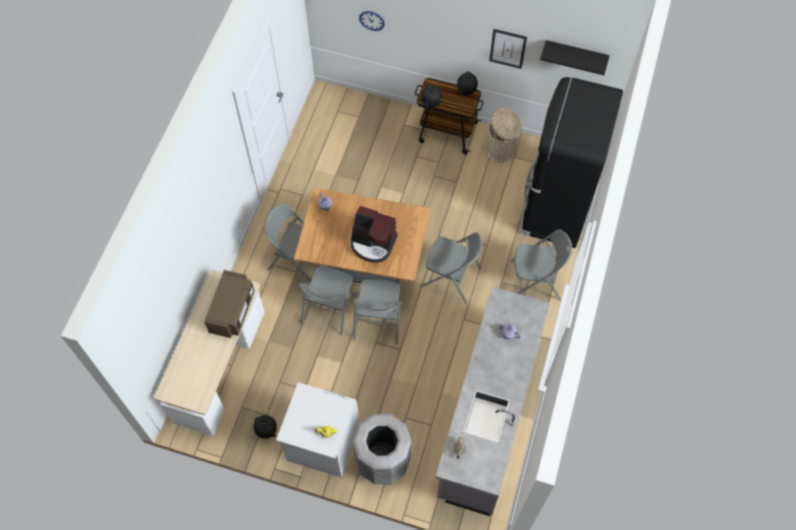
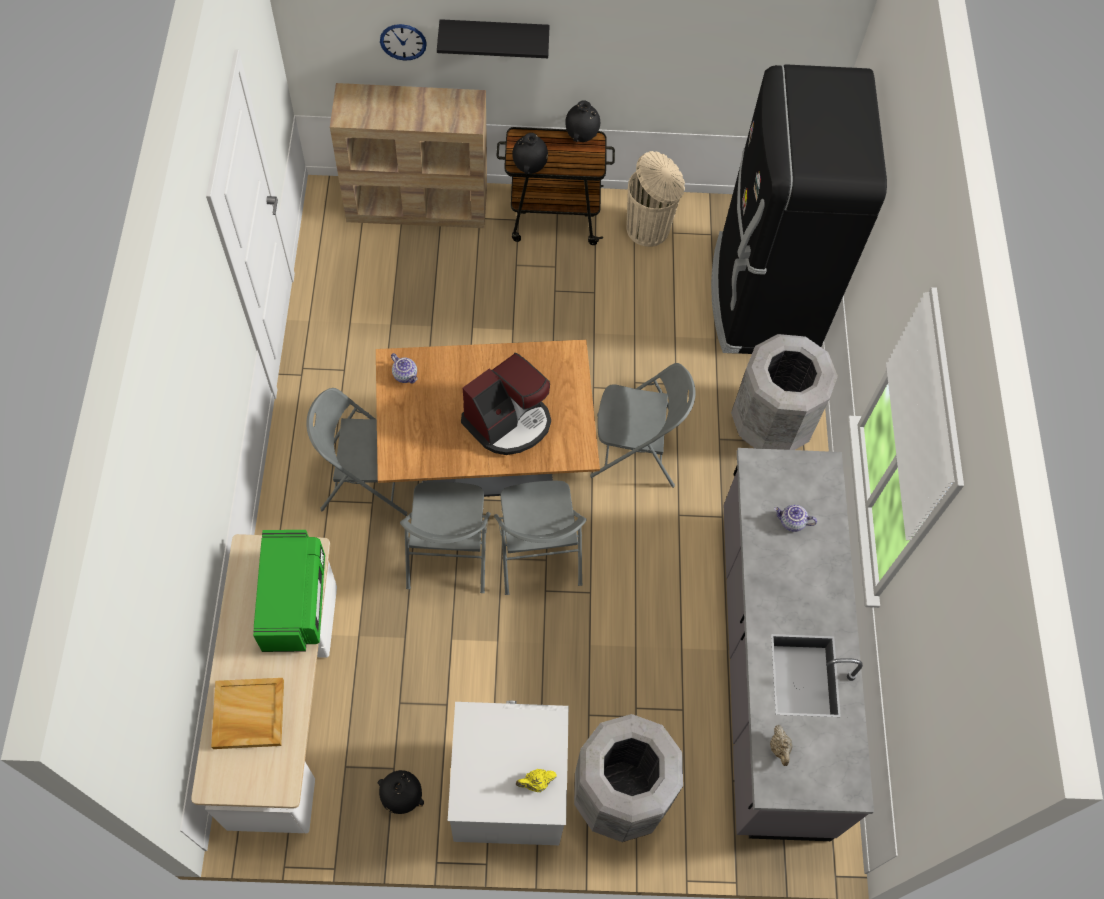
camera: 20 degrees left, 0 degrees up
(193, 362) = (248, 715): none -> beige tray
(232, 311) = (294, 601): brown microwave -> green microwave
(371, 108) = (417, 203): none -> brown bookcase
(373, 243) = (508, 421): coffee machine -> coffee machine turned 45 degrees counterclockwise
(507, 48) = (649, 44): picture -> none
(535, 280) = (771, 423): grey chair -> grey trash can
(575, 54) = (768, 30): black shelf -> black shelf (494, 36)

